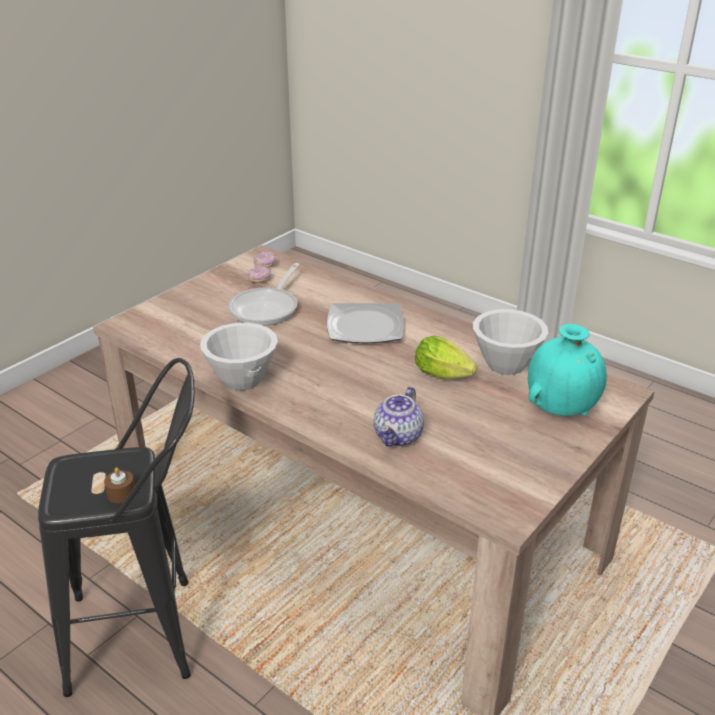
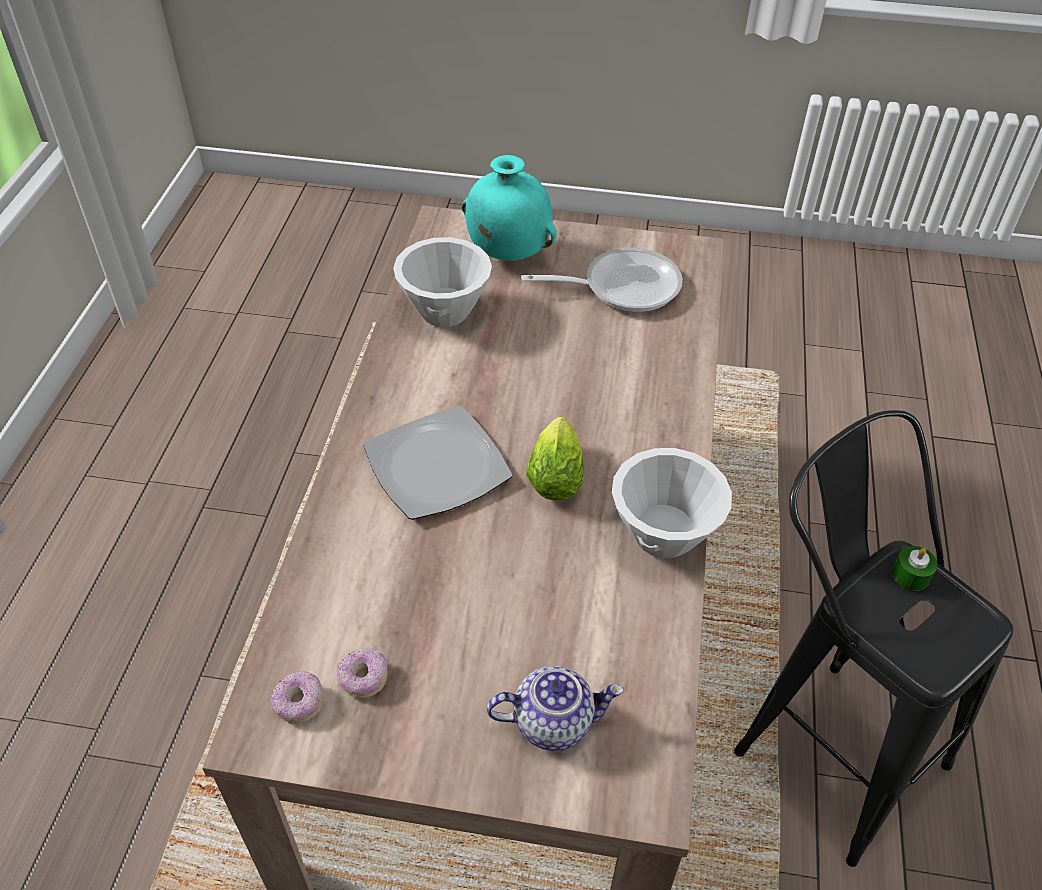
camera: 120 degrees left, 15 degrees up
(121, 493) = (910, 575): brown candle -> green candle
(267, 308) = (457, 611): frying pan -> frying pan (622, 286)
(398, 436) = (649, 350): teapot -> teapot (553, 721)
(446, 376) = (506, 351): lettuce -> lettuce (556, 474)

